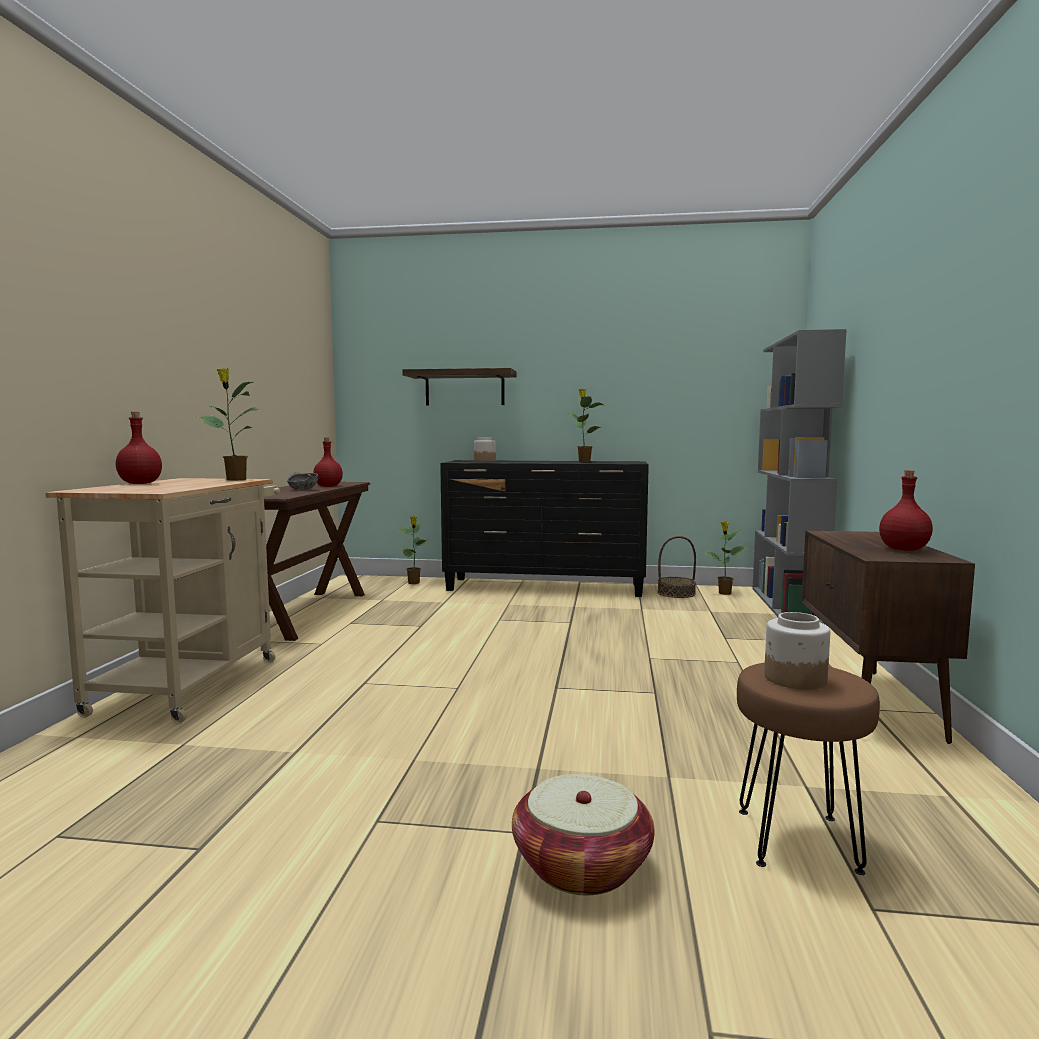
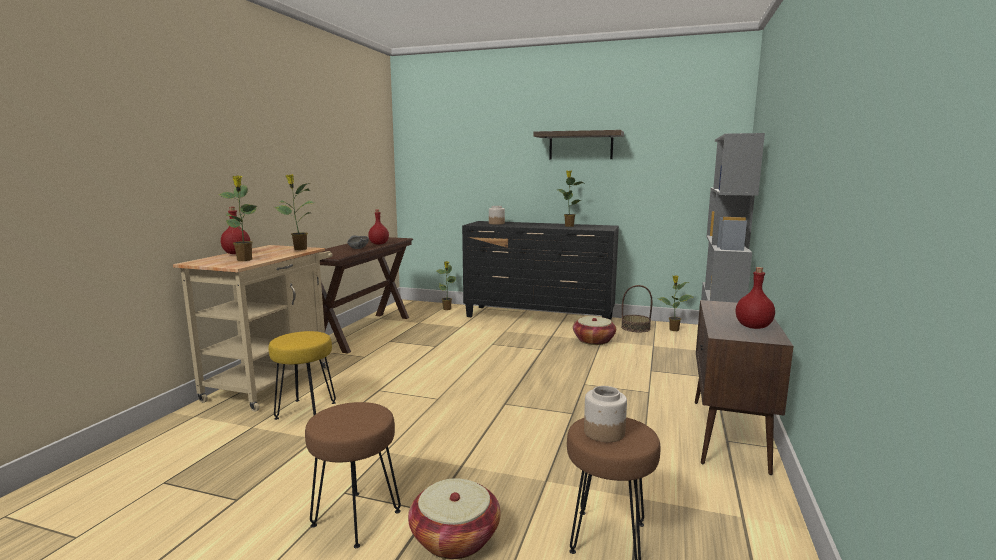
camera: 10 degrees right, 5 degrees up
(162, 487) = (245, 260): none -> potted plant
(264, 715) = (307, 410): none -> yellow stool
(414, 855) = (356, 519): none -> brown stool
(464, 388) = (485, 167): shelf -> shelf (580, 145)
(632, 609) = (593, 340): none -> basket

